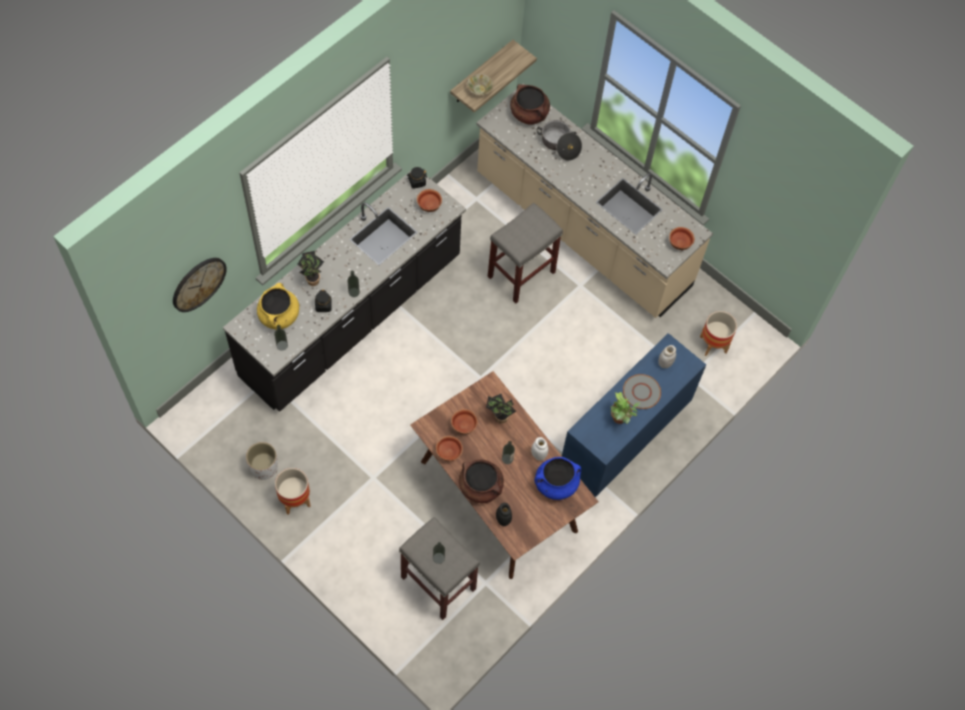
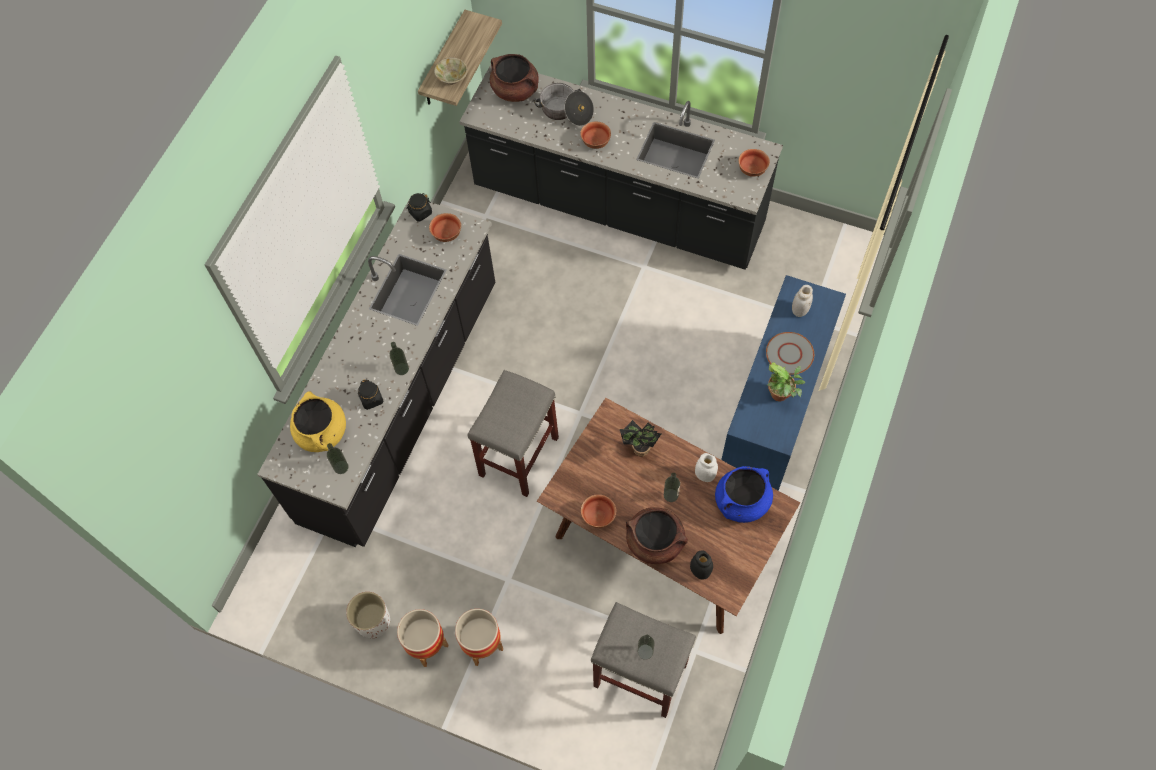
camera: 15 degrees left, 0 degrees up
(198, 283) = (206, 432): wall clock -> none
(312, 279) = (344, 373): potted plant -> none
(463, 426) = (601, 477): bowl -> bowl (595, 142)
(521, 273) = (573, 278): grey stool -> grey stool (519, 455)
(582, 232) = (618, 208): beige counter -> black counter
(713, 344) = (818, 275): planter -> planter (482, 644)

